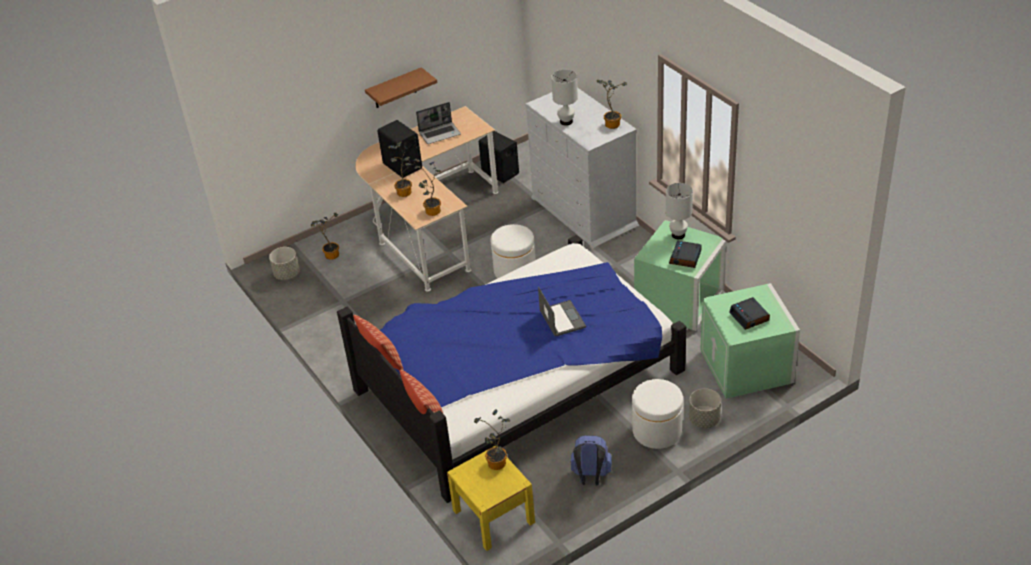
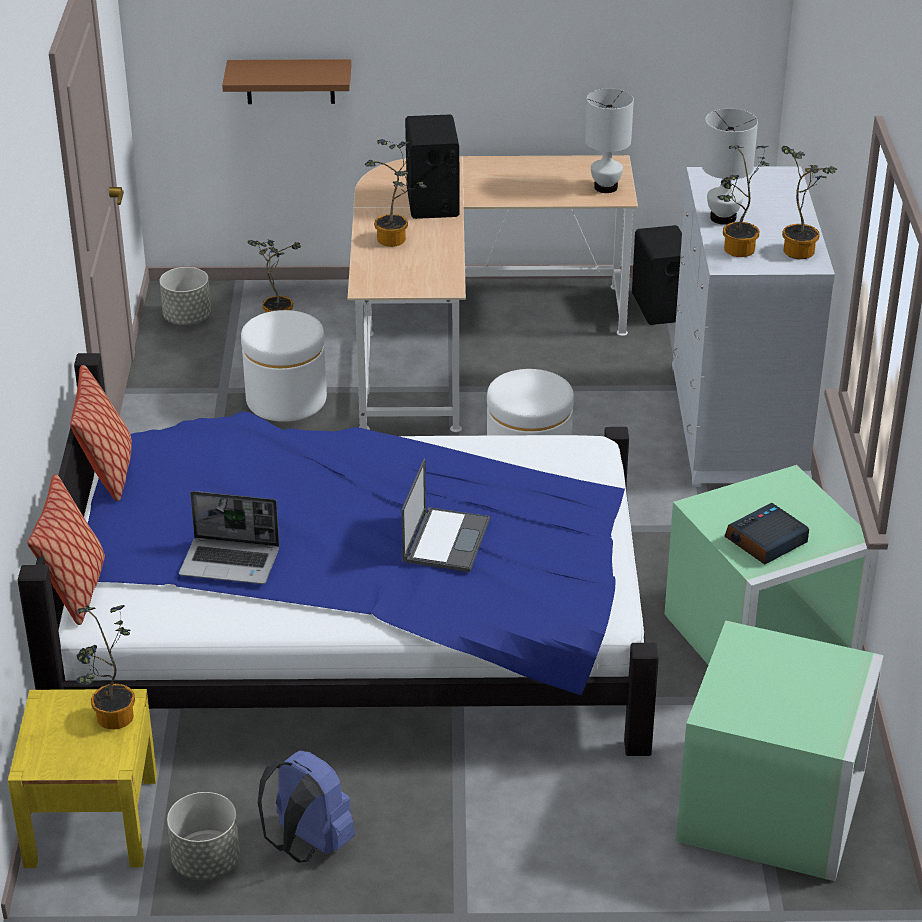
camera: 30 degrees right, 5 degrees down
(394, 89) = (491, 68): brown shelf -> brown shelf (290, 81)
(432, 213) = (399, 285): potted plant -> potted plant (735, 251)
(440, 133) = (543, 179): laptop -> laptop (231, 562)
(657, 431) = (496, 830): white ottoman -> white ottoman (286, 400)
(678, 235) = (794, 499): white table lamp -> white table lamp (606, 187)
(704, 420) = (598, 857): grey planter -> grey planter (205, 862)
(749, 317) = (779, 693): alarm clock -> none

